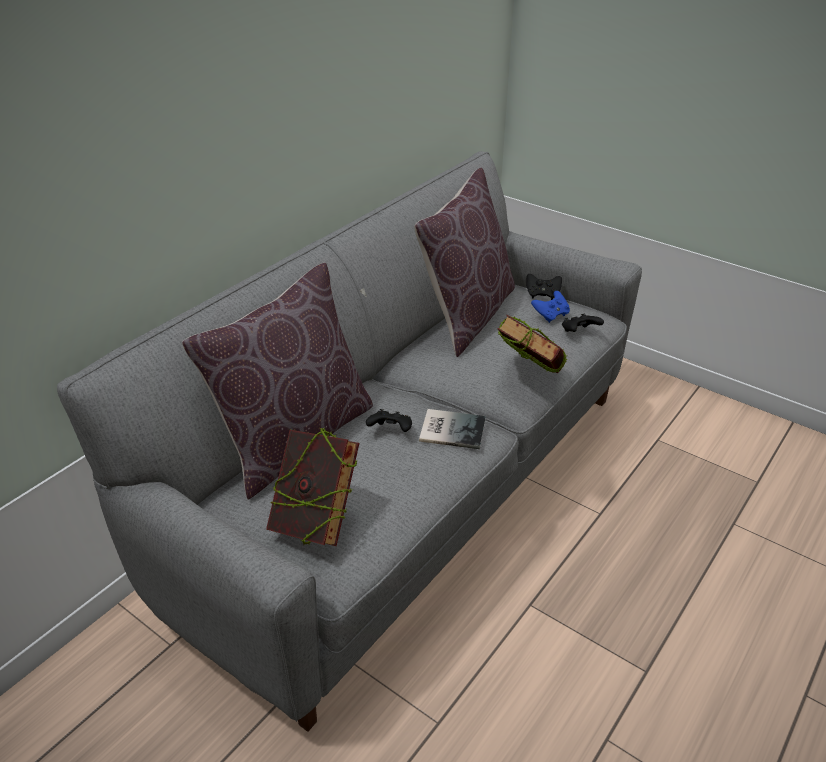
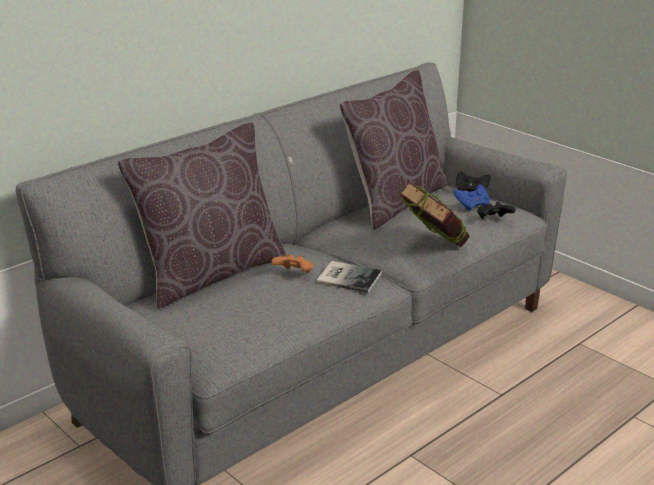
camera: 10 degrees right, 10 degrees down
(316, 522) = (209, 326): book -> none
(390, 431) = (294, 274): black game controller -> orange game controller

